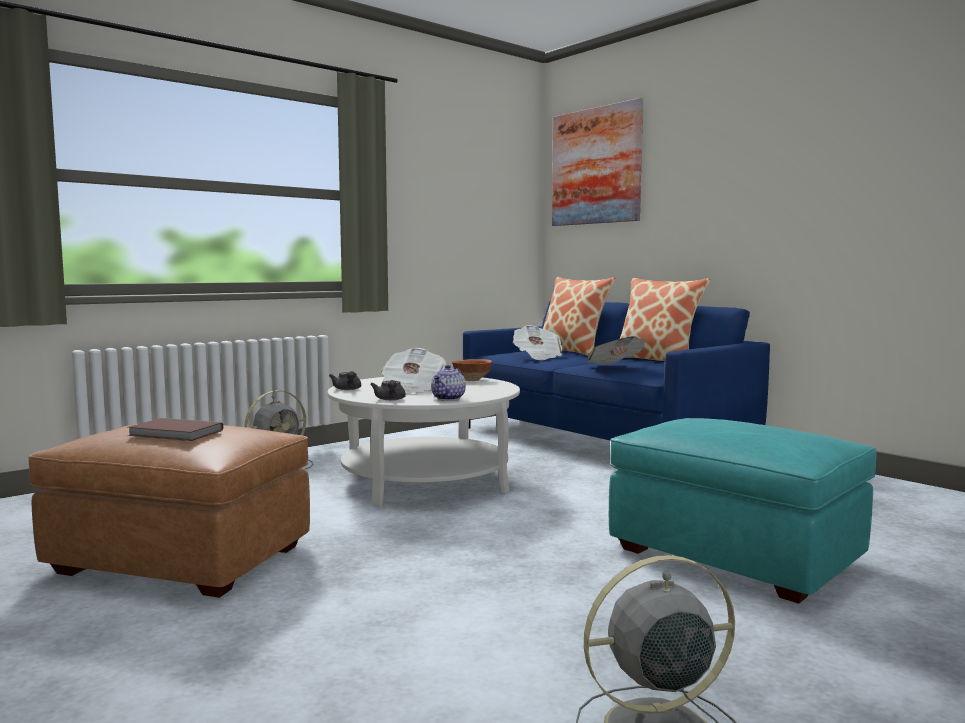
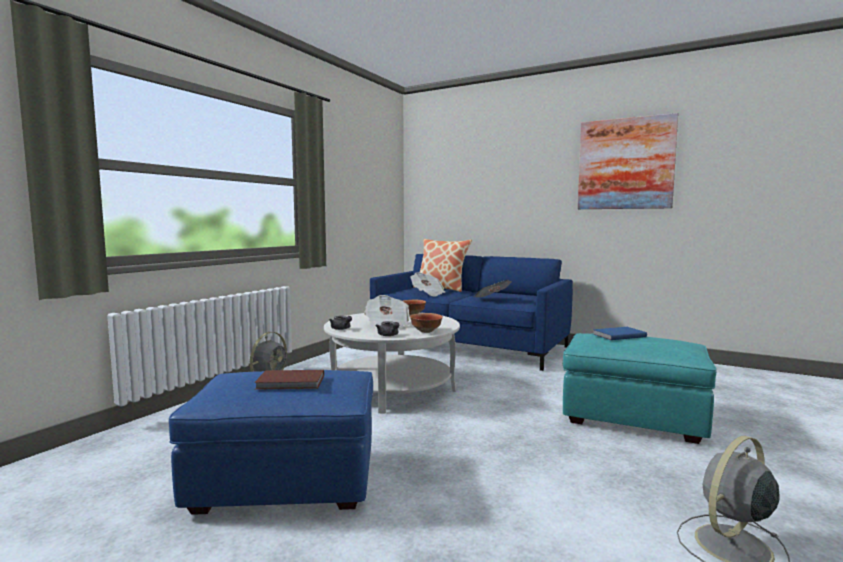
camera: 20 degrees left, 0 degrees up
(181, 560) = (286, 482): brown ottoman -> blue ottoman
(449, 398) = (426, 331): teapot -> bowl
(596, 166) = (445, 166): picture -> picture (625, 164)
(657, 361) = (505, 293): pillow -> none
(719, 420) = (618, 335): none -> blue book

